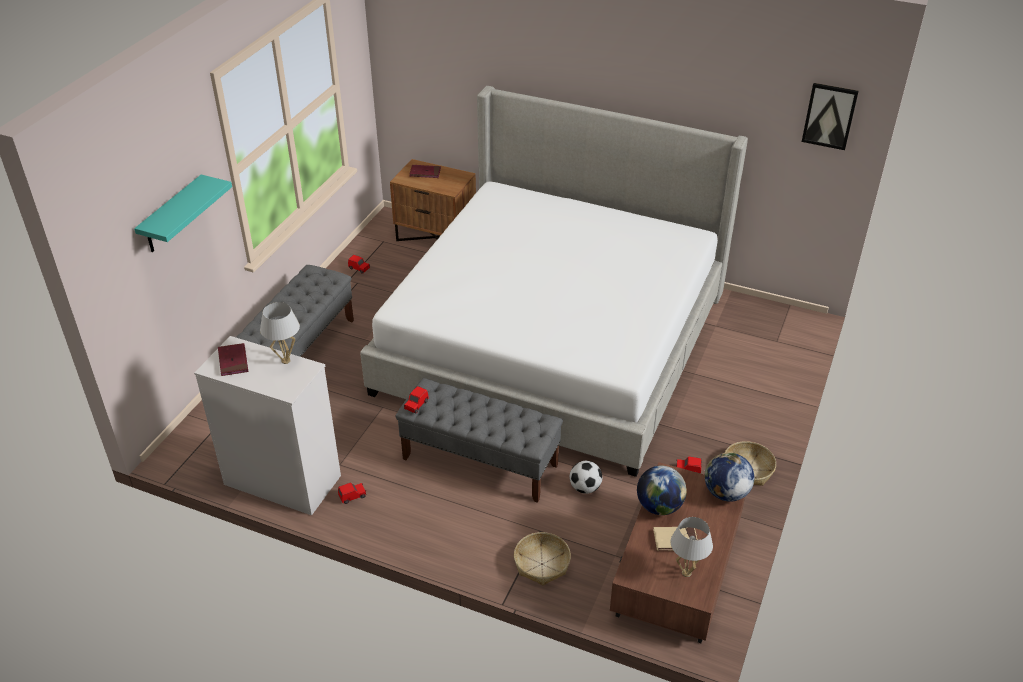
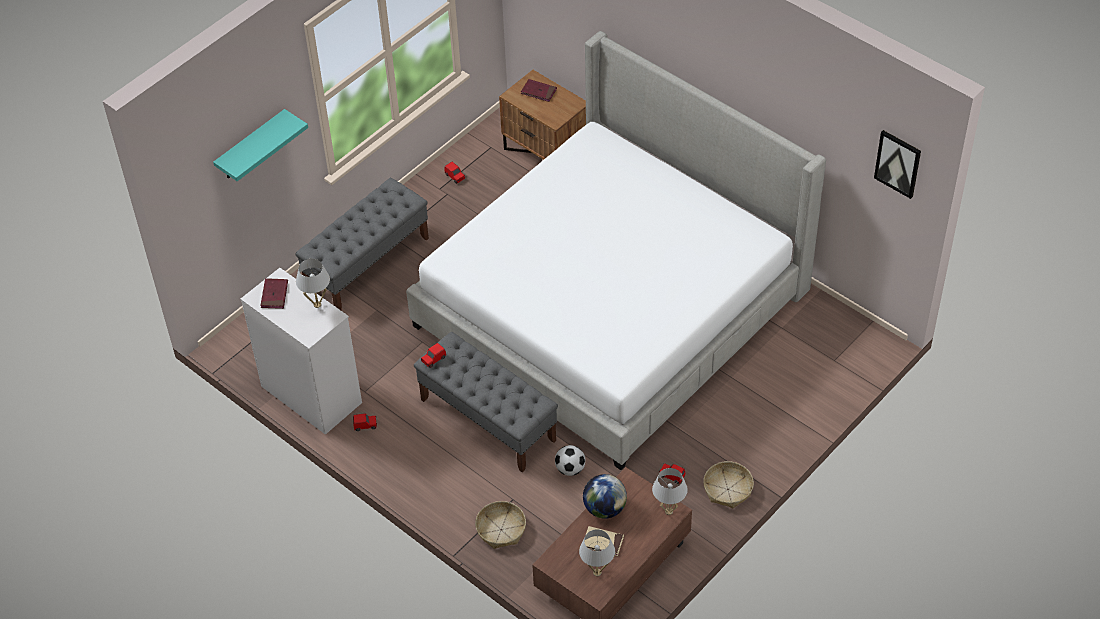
camera: 20 degrees right, 10 degrees up
(725, 493) = (669, 511): globe -> white table lamp

